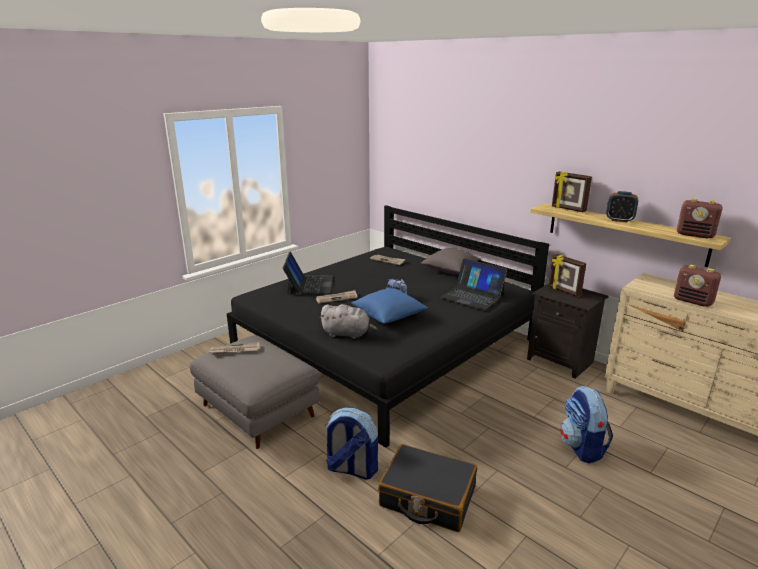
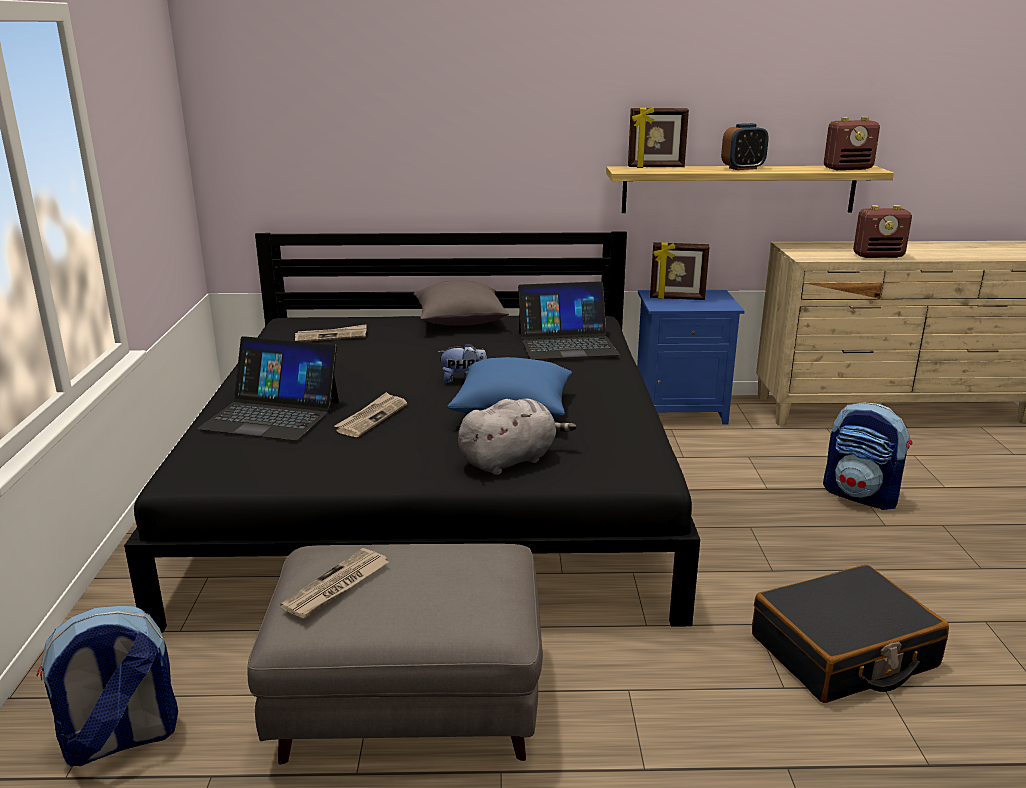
camera: 45 degrees left, 0 degrees up
(309, 284) = (271, 415): laptop -> laptop turned 150 degrees clockwise
(351, 469) = (706, 685): backpack -> backpack (120, 740)
(561, 361) = (681, 410): black nightstand -> blue nightstand

